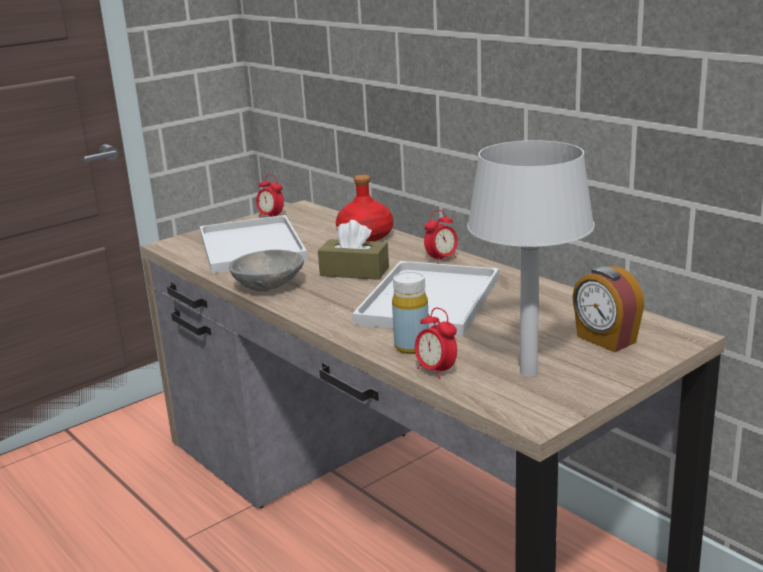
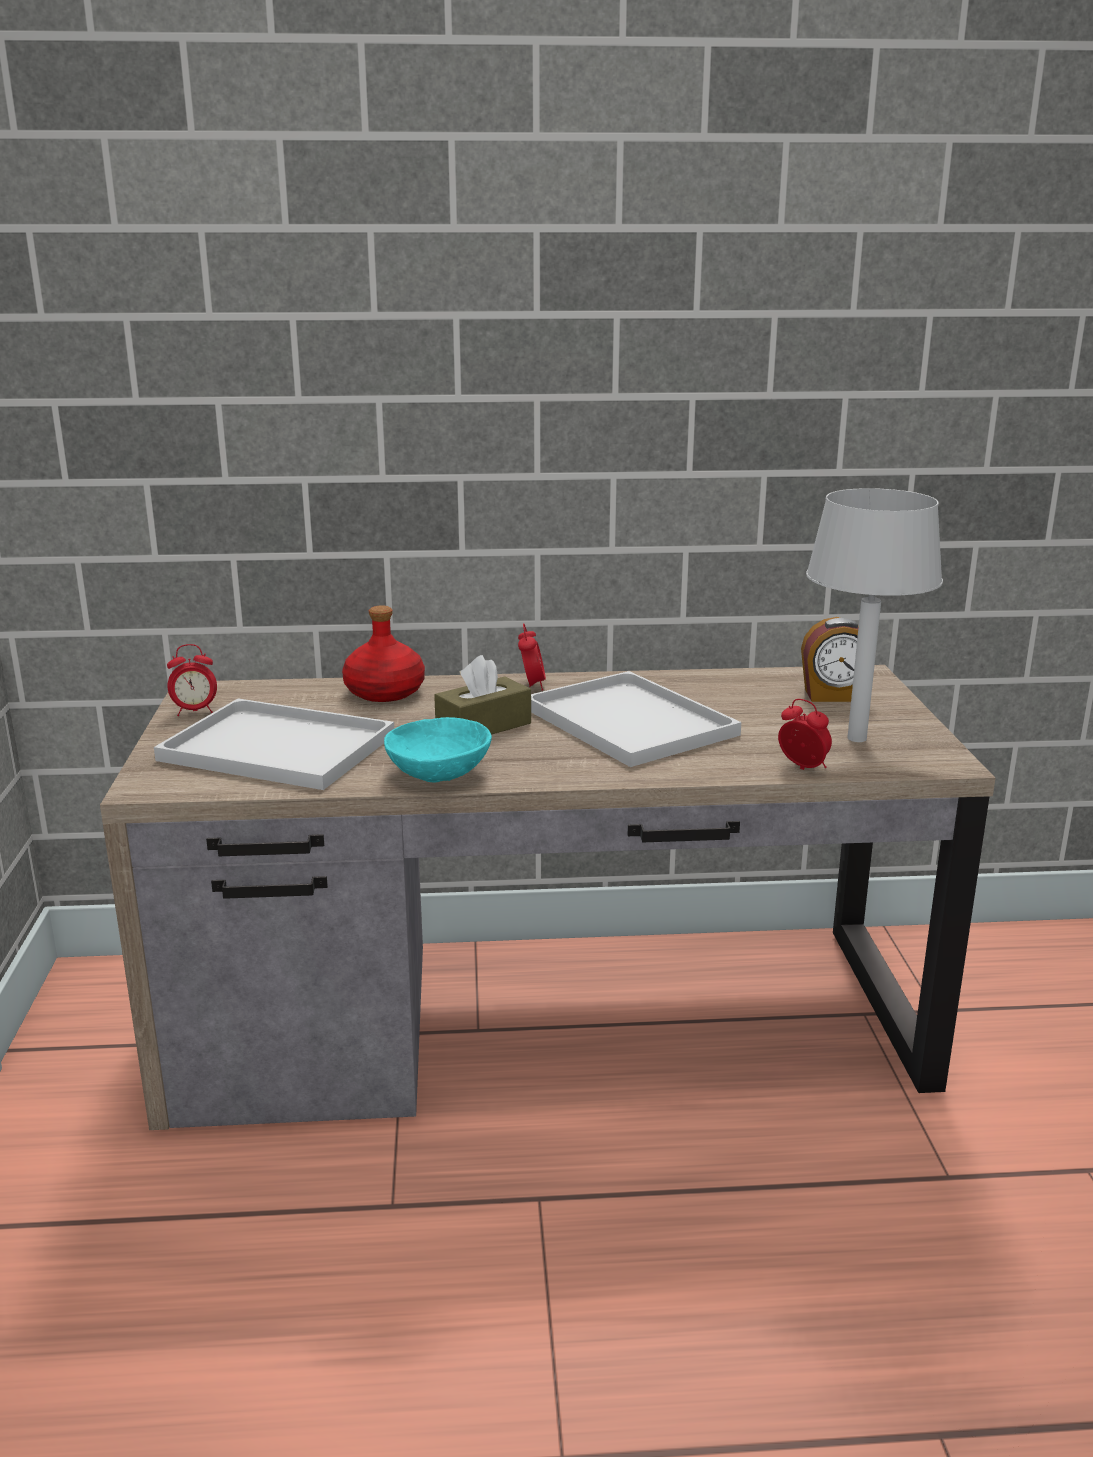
camera: 55 degrees left, 0 degrees up
(270, 286) = (440, 773): grey bowl -> turquoise bowl
(411, 347) = (732, 760): yellow bottle -> none
(436, 371) = (803, 768): alarm clock -> alarm clock turned 135 degrees counterclockwise

